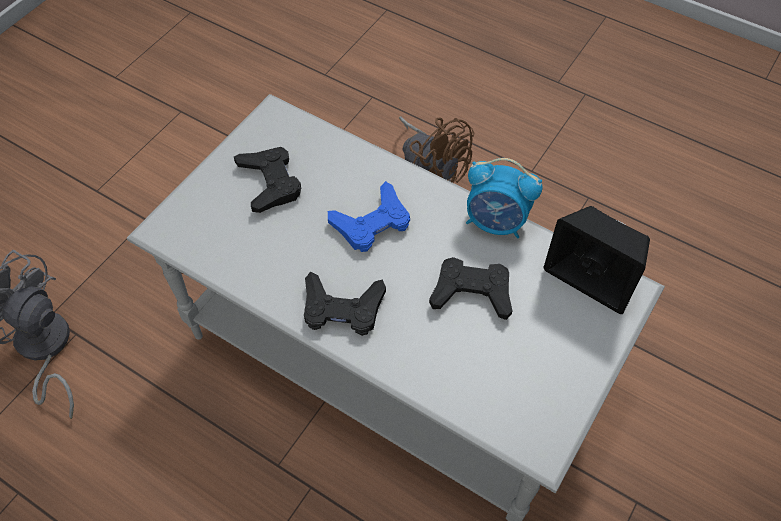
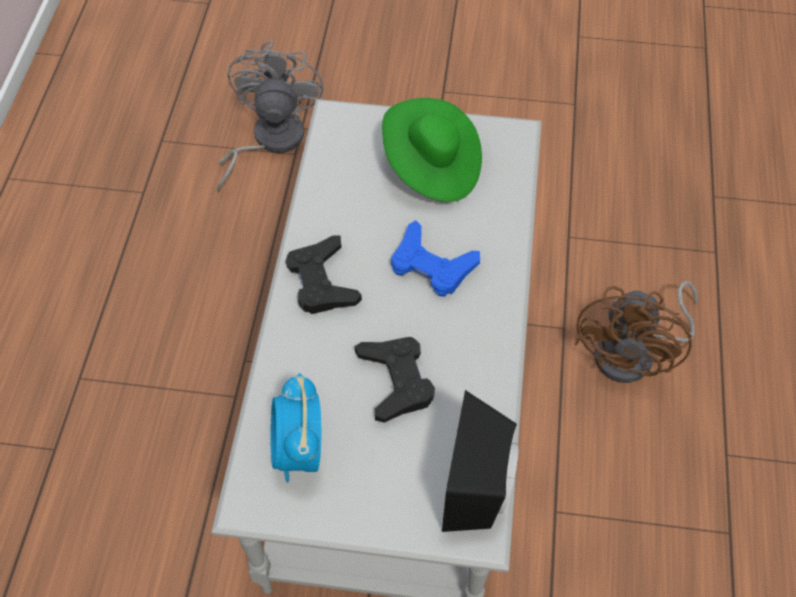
camera: 65 degrees right, 0 degrees up
(270, 183) = (431, 167): black game controller -> green hat
(496, 223) = (495, 372): alarm clock -> alarm clock (299, 451)

